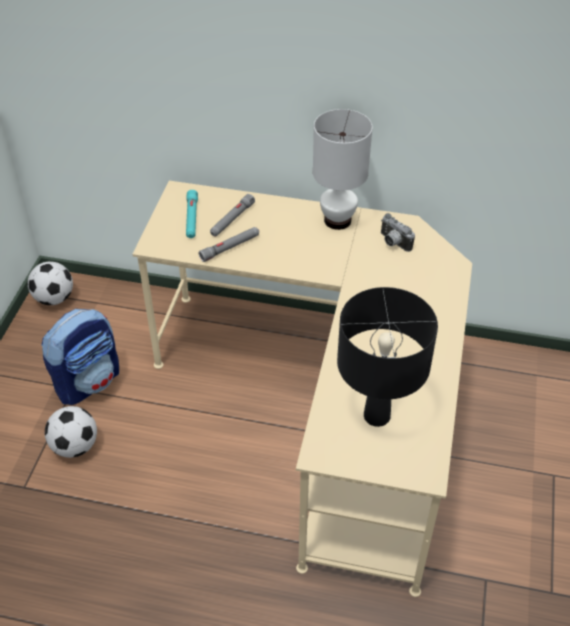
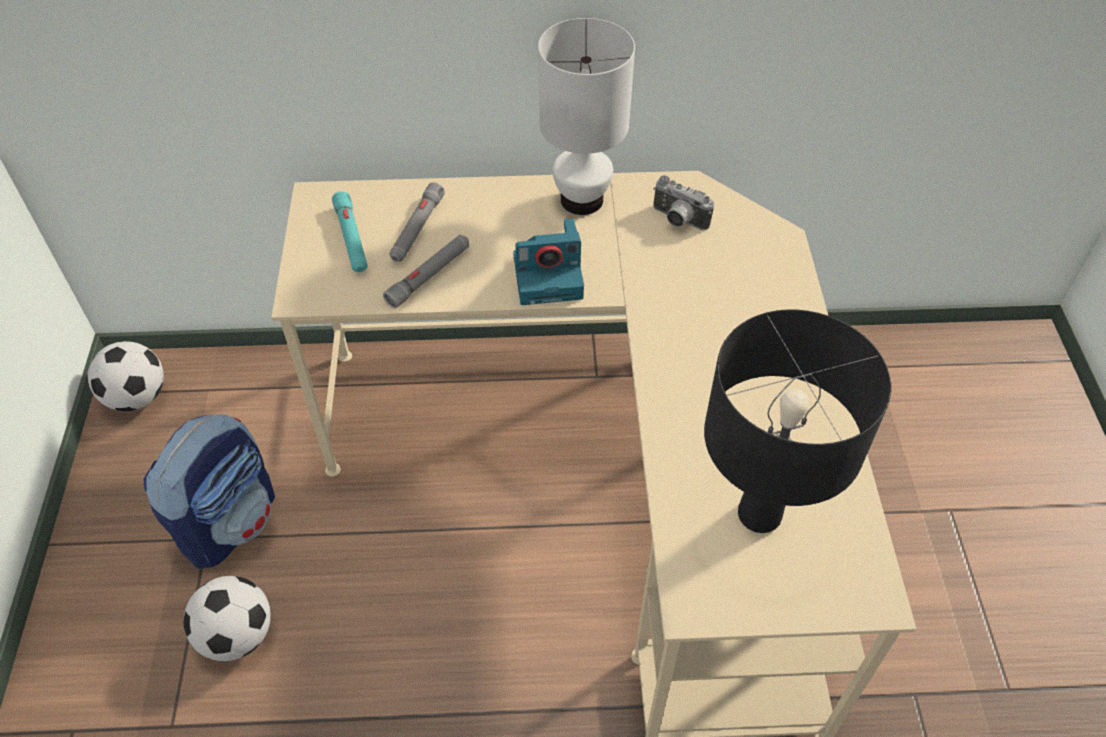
camera: 15 degrees left, 5 degrees up
(301, 261) = (549, 276): none -> camera

